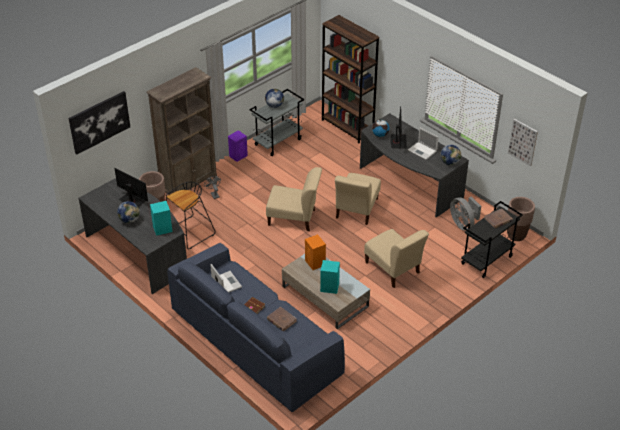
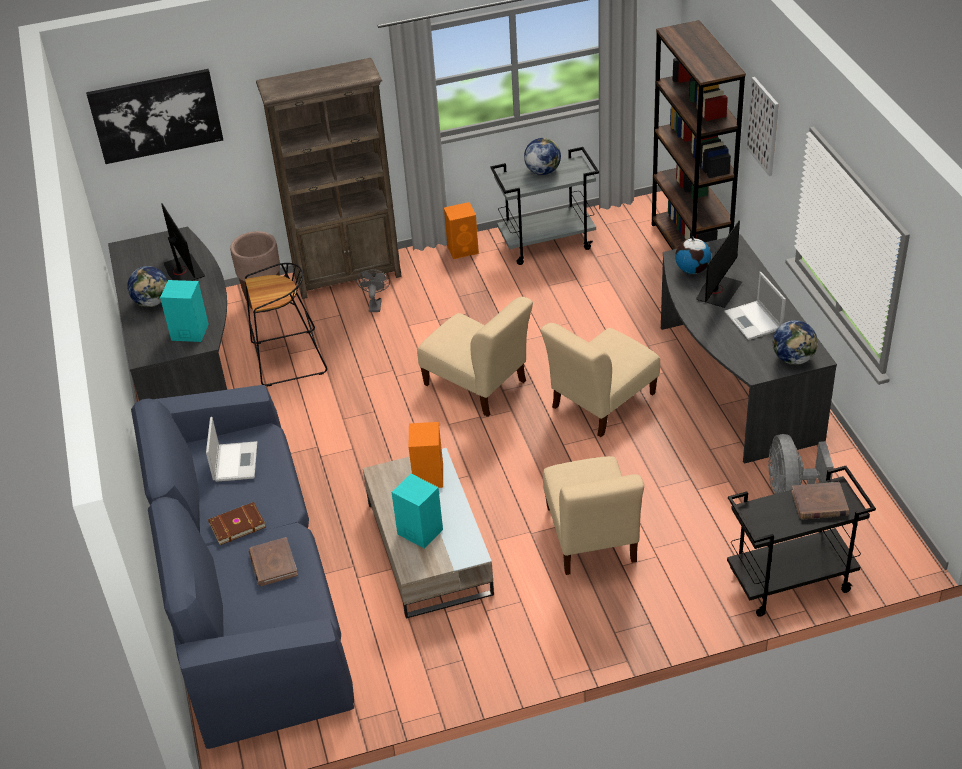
camera: 30 degrees right, 0 degrees up
(238, 155) = (463, 249): purple speaker -> orange speaker
(516, 235) = (888, 550): brown planter -> none
(523, 142) = (930, 352): picture -> picture (763, 126)

